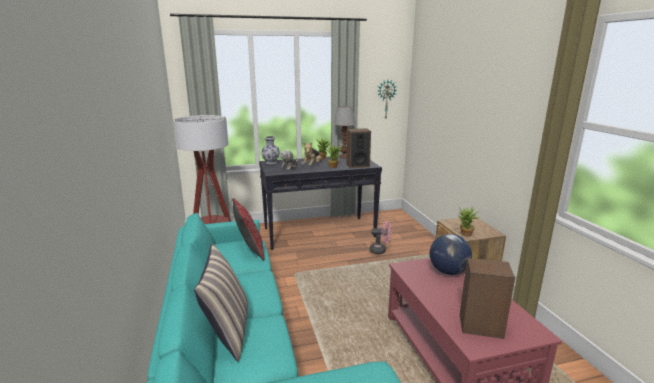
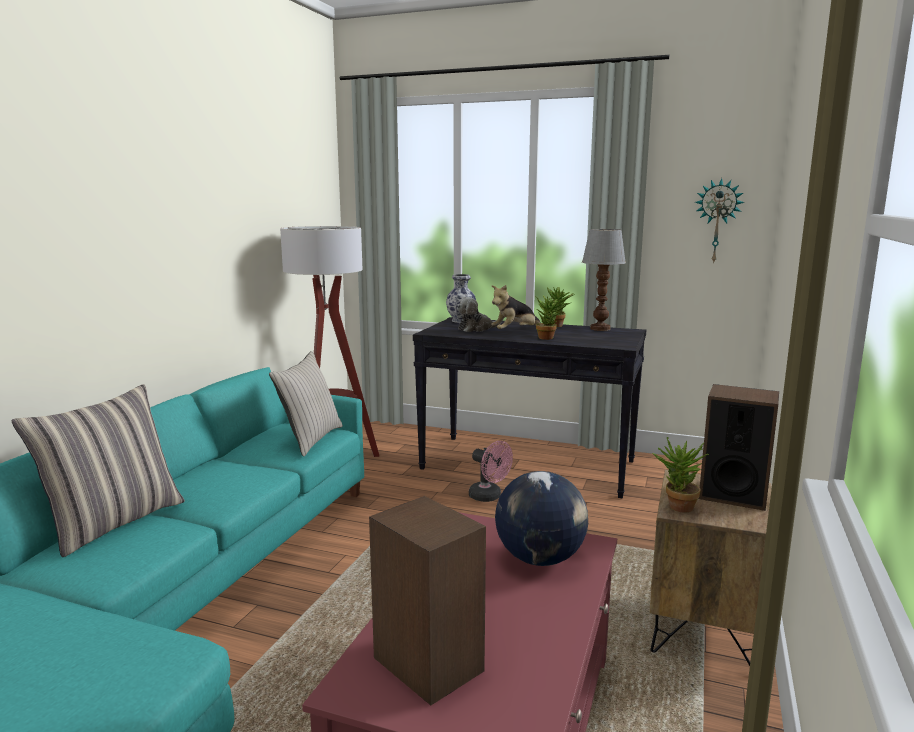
camera: 35 degrees right, 5 degrees down
(249, 250) = (310, 440): red pillow -> beige pillow
(357, 165) = (595, 342): speaker -> speaker (733, 495)
(380, 251) = (599, 522): pink fan -> pink fan (489, 497)

